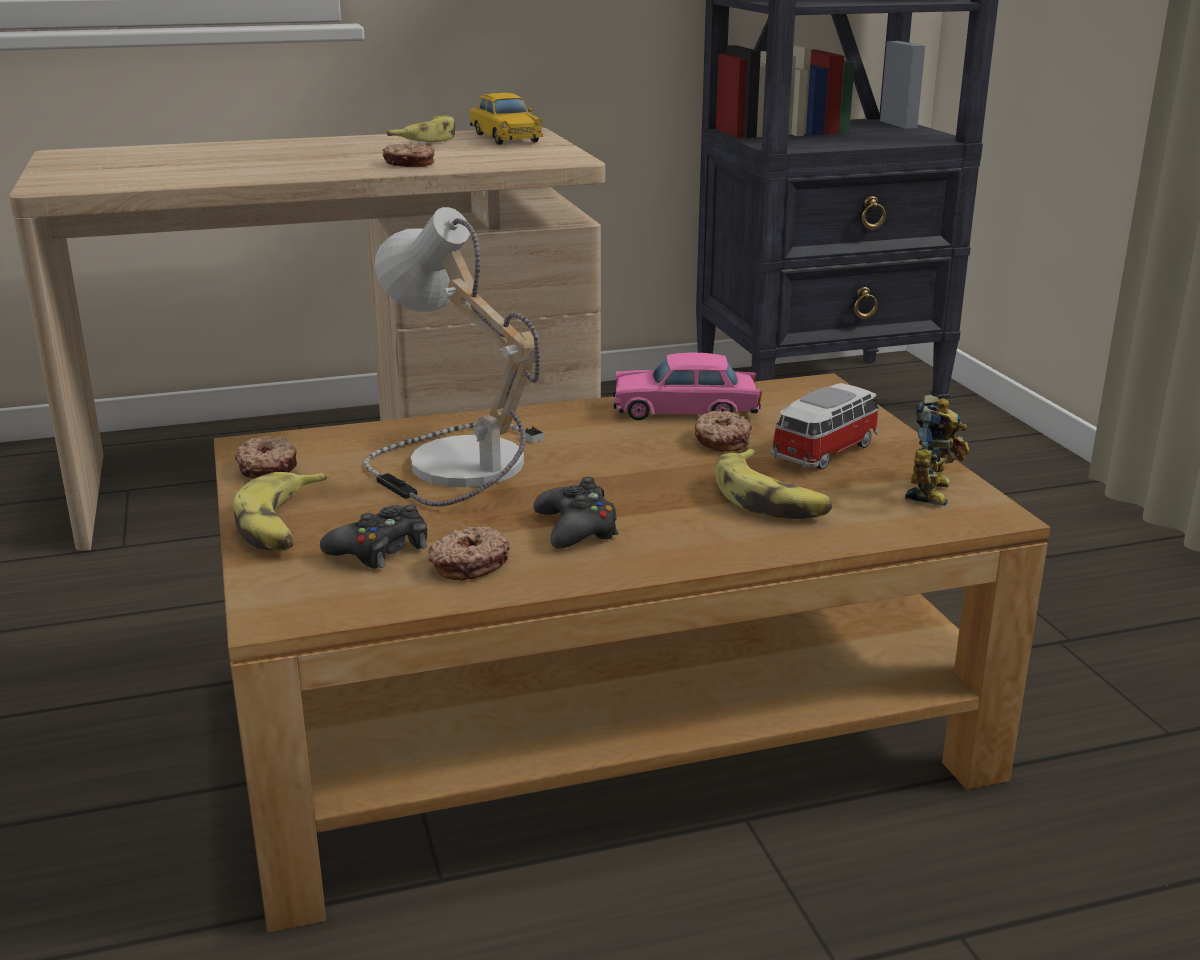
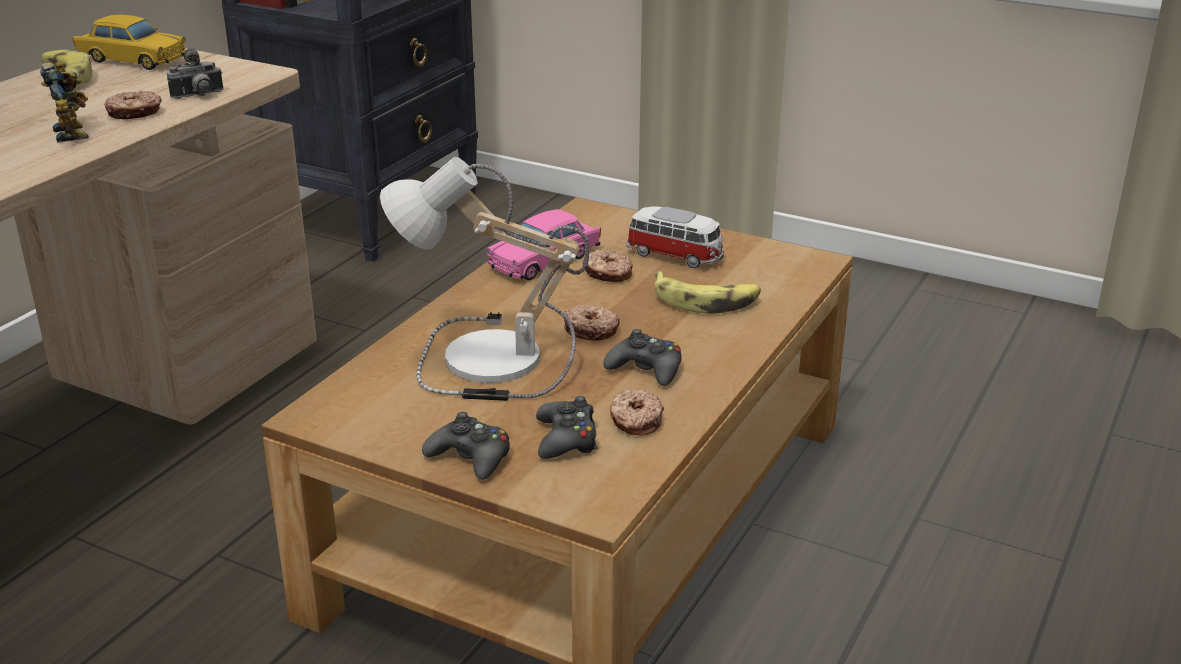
camera: 45 degrees left, 5 degrees up
(269, 467) = (363, 425): donut -> donut (591, 330)
(282, 526) = (471, 457): banana -> black game controller
(482, 163) = (198, 96): none -> camera
(826, 451) = (676, 256): toy car -> toy car turned 120 degrees clockwise
(934, 492) = (772, 259): toy robot -> toy robot (74, 133)

